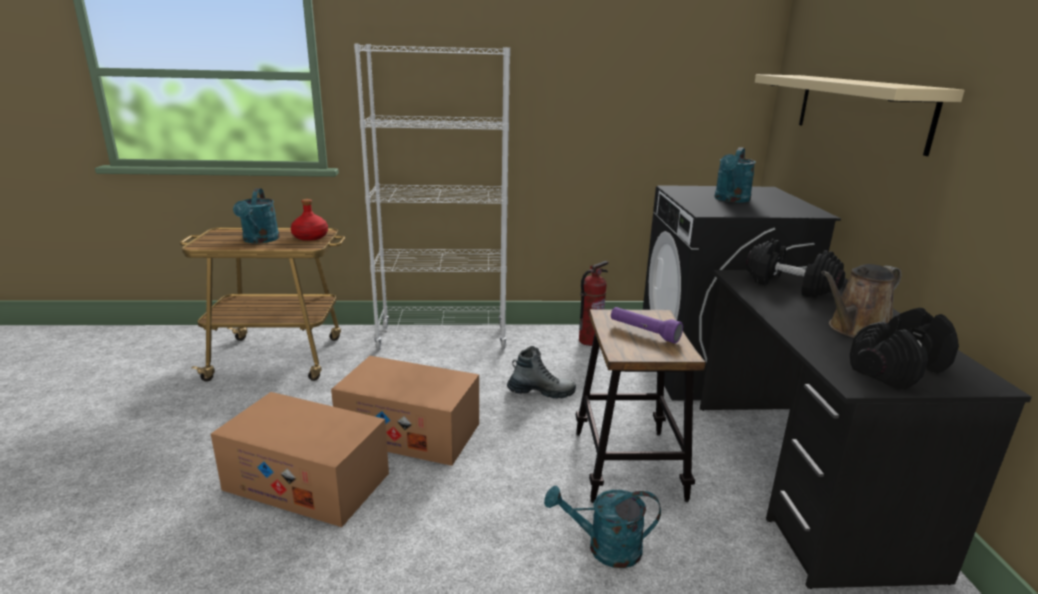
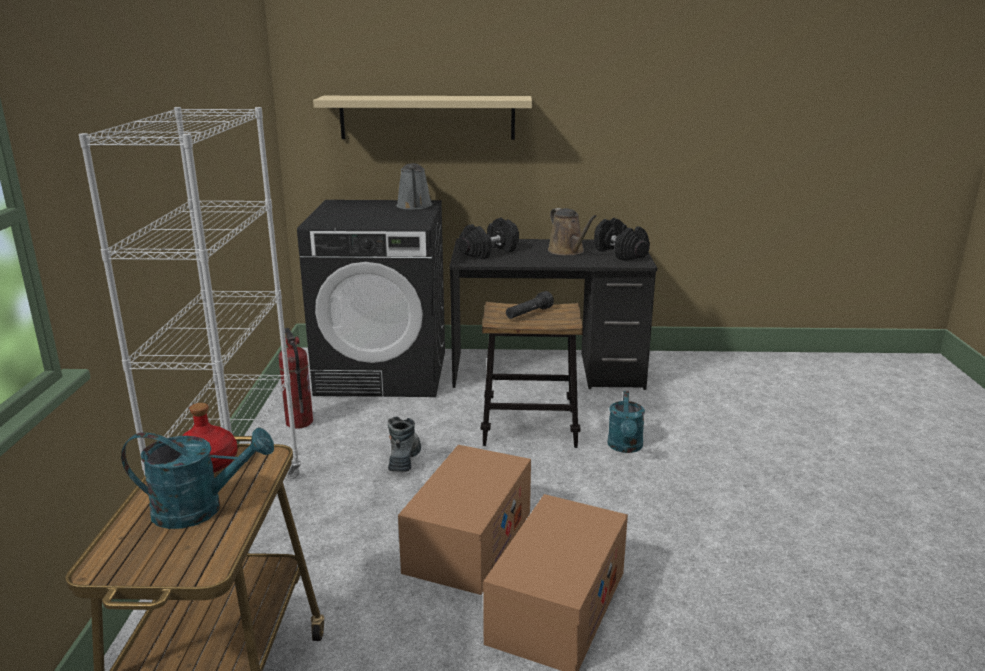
camera: 85 degrees left, 0 degrees up
(643, 332) = (528, 314): purple flashlight -> black flashlight
(731, 200) = (374, 215): turquoise watering can -> none
(789, 210) = (414, 206): none -> grey watering can

